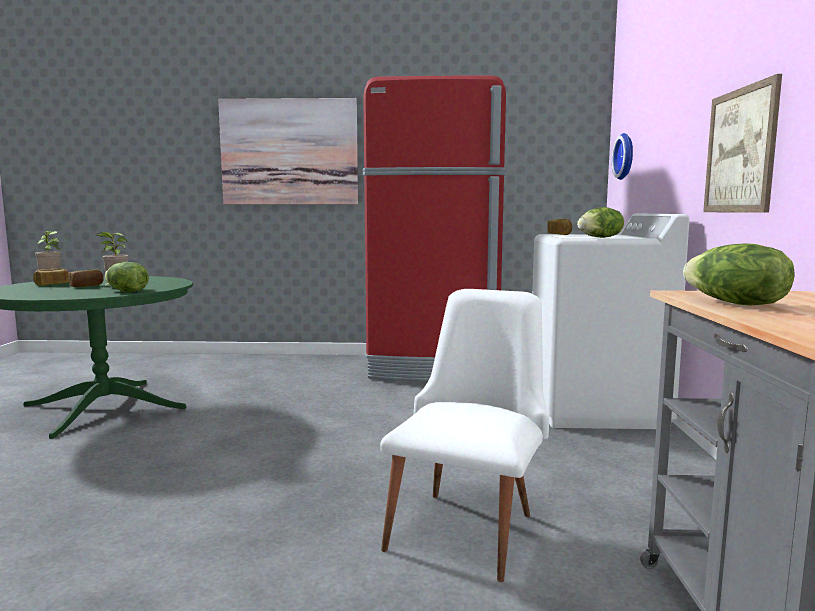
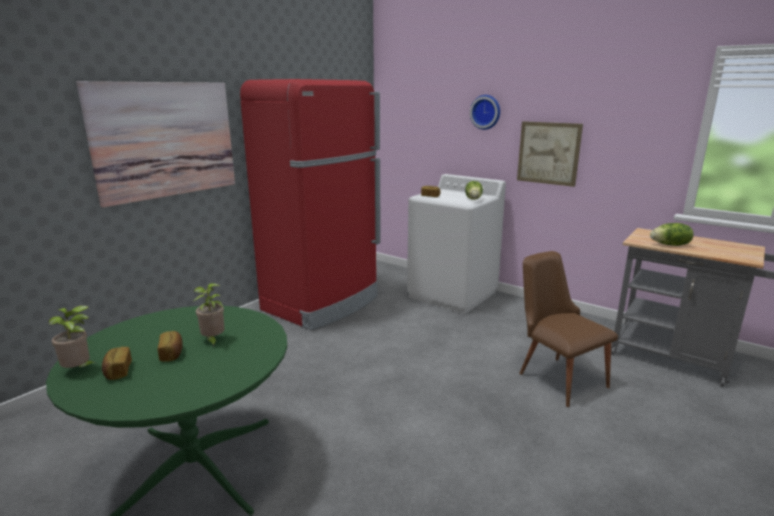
camera: 55 degrees left, 10 degrees up
(126, 291) = (258, 339): lettuce -> none
(469, 525) = (556, 376): white chair -> brown chair
(626, 156) = (407, 131): wall clock -> wall clock (486, 112)

